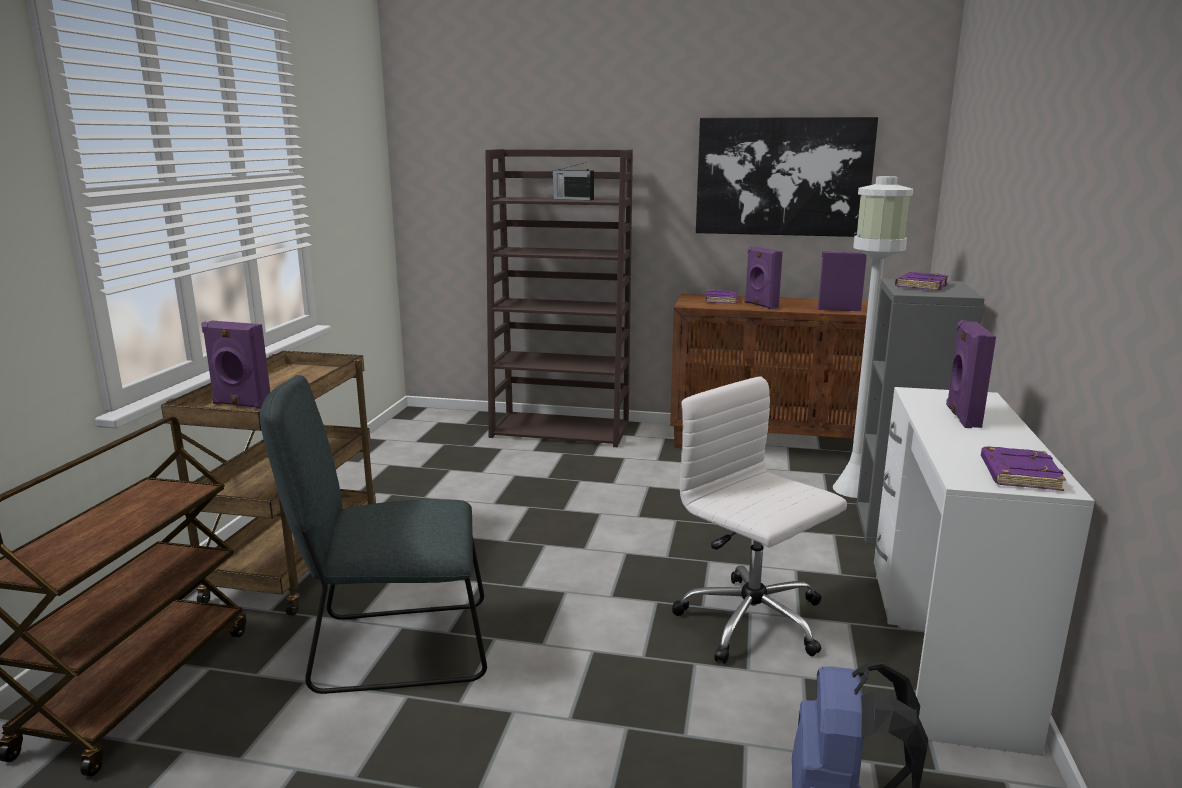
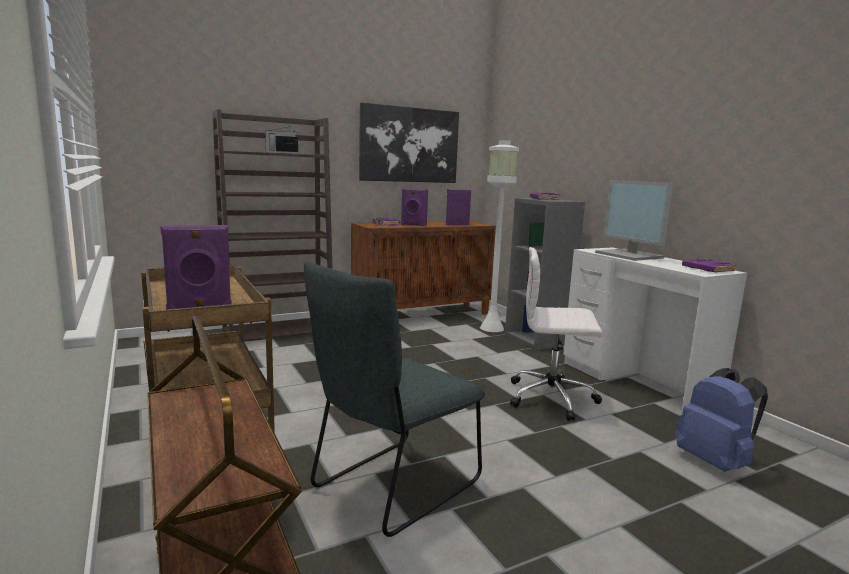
camera: 40 degrees left, 5 degrees down
(961, 417) = (630, 255): purple speaker -> monitor

